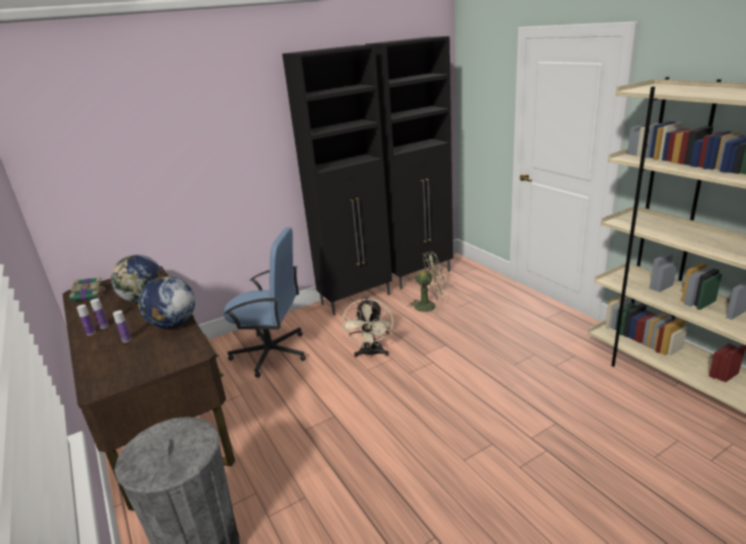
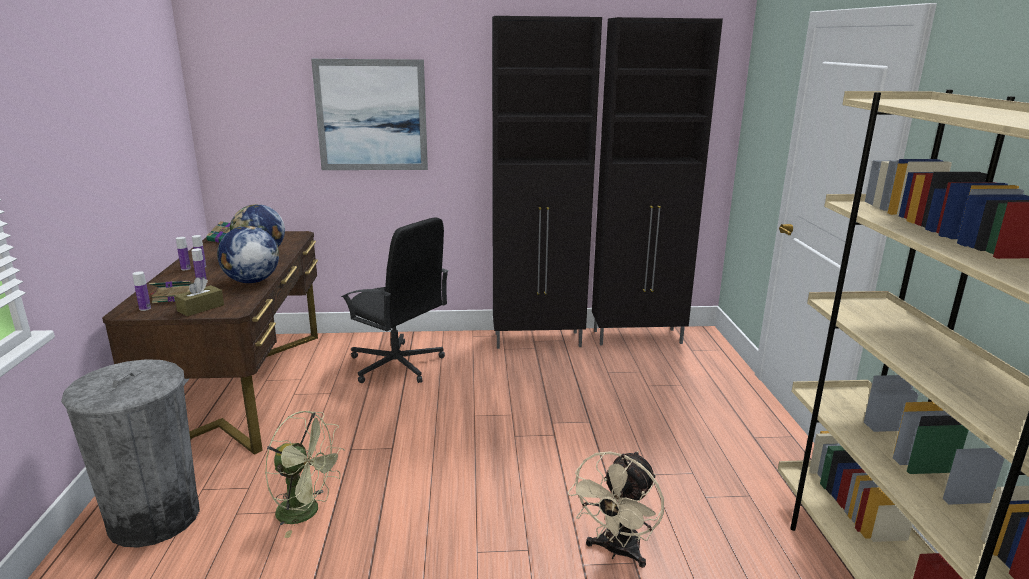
camera: 25 degrees right, 5 degrees down
(109, 380) = (145, 308): none -> bottle
(120, 361) = (173, 296): none -> book
(163, 362) = (201, 308): none -> brown tissue box
(193, 153) = (371, 115): none -> picture
(272, 353) = (397, 365): blue office chair -> black office chair
(371, 354) = (495, 401): beige fan -> beige fan (616, 551)
(430, 305) = (616, 373): green fan -> green fan (307, 512)

